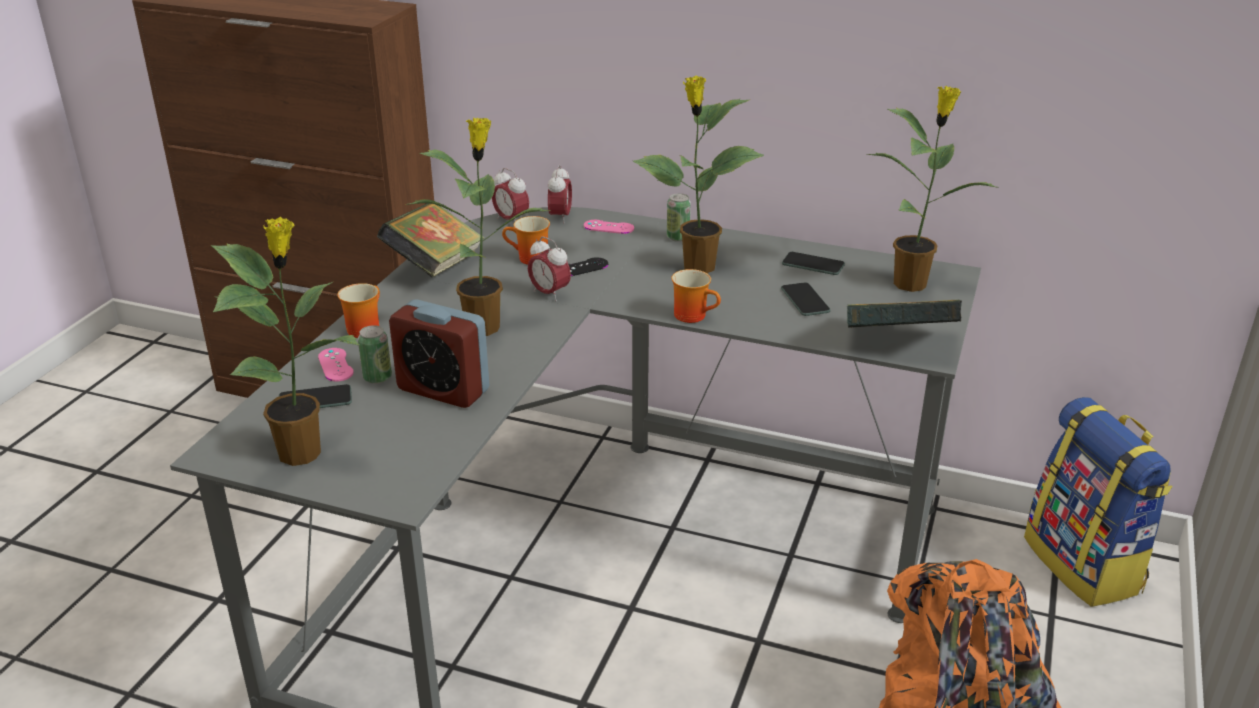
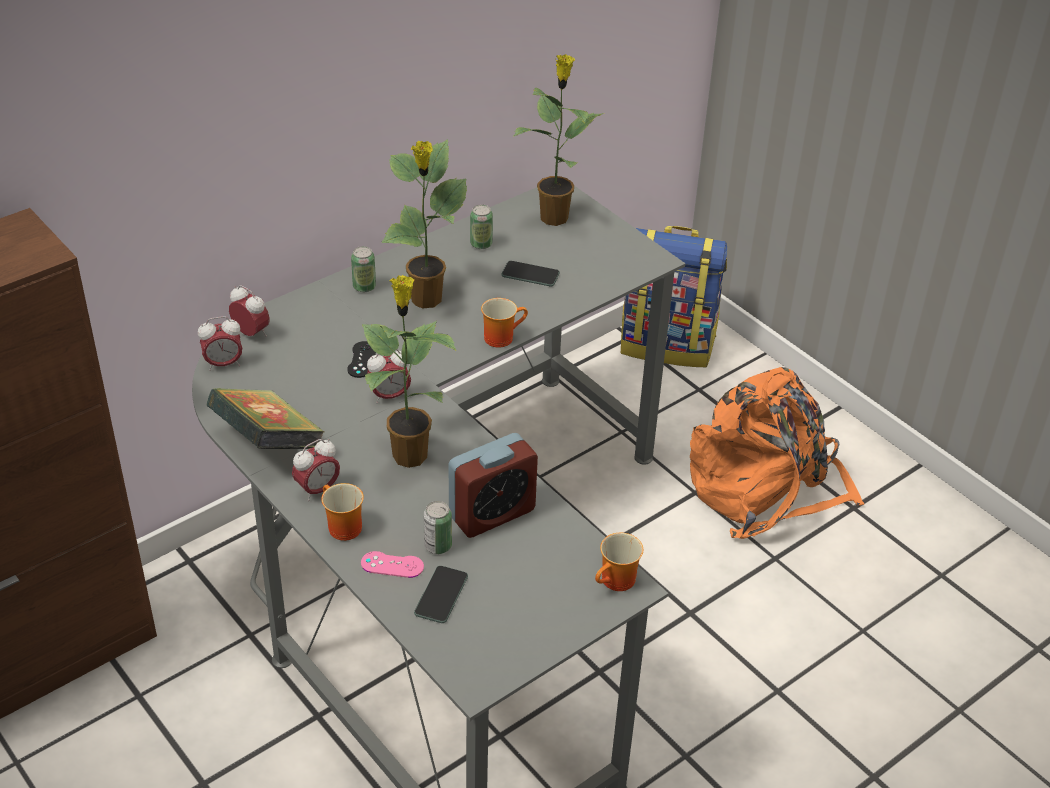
camera: 60 degrees left, 10 degrees up
(303, 452) = (519, 626): potted plant -> none
(400, 304) = (317, 489): none -> alarm clock
(529, 259) = (314, 383): mug -> mug (617, 582)
(608, 227) = (303, 314): pink game controller -> none
(813, 264) = (481, 244): phone -> can
(900, 344) = (630, 265): book -> none

